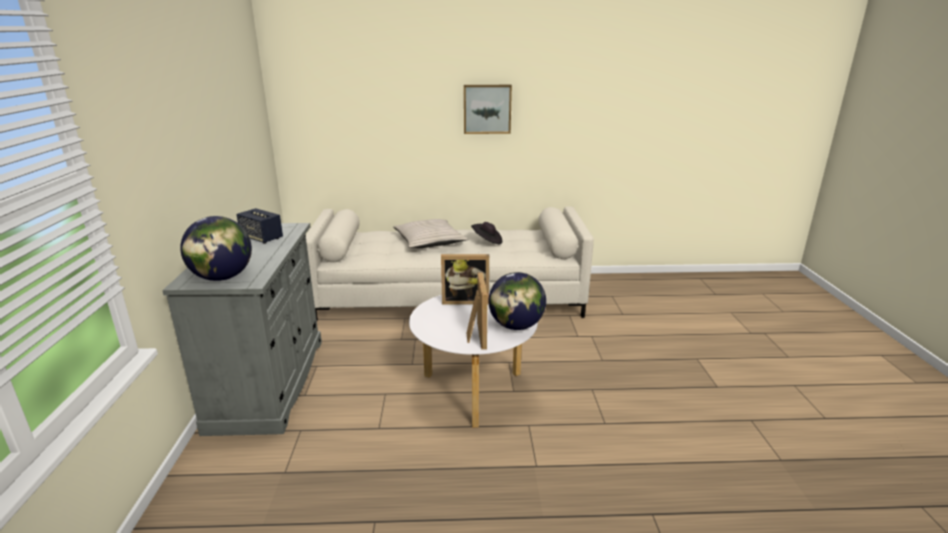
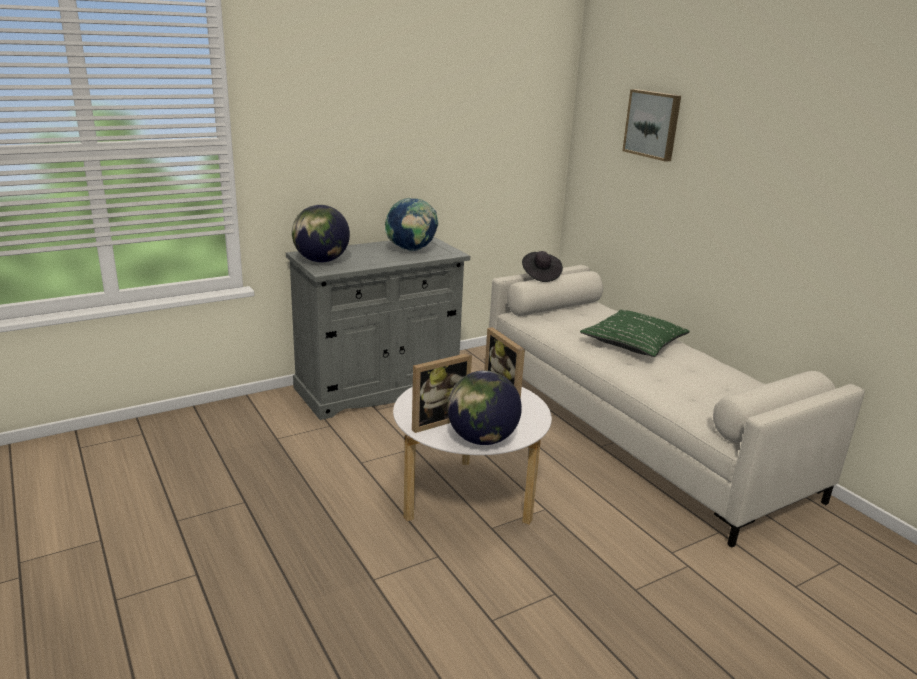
camera: 60 degrees right, 0 degrees up
(261, 238) = (411, 250): speaker -> globe
(429, 241) = (634, 343): beige pillow -> green pillow
(487, 109) = (781, 191): picture -> picture (653, 124)
(487, 241) = (690, 374): black hat -> black hat (540, 275)

